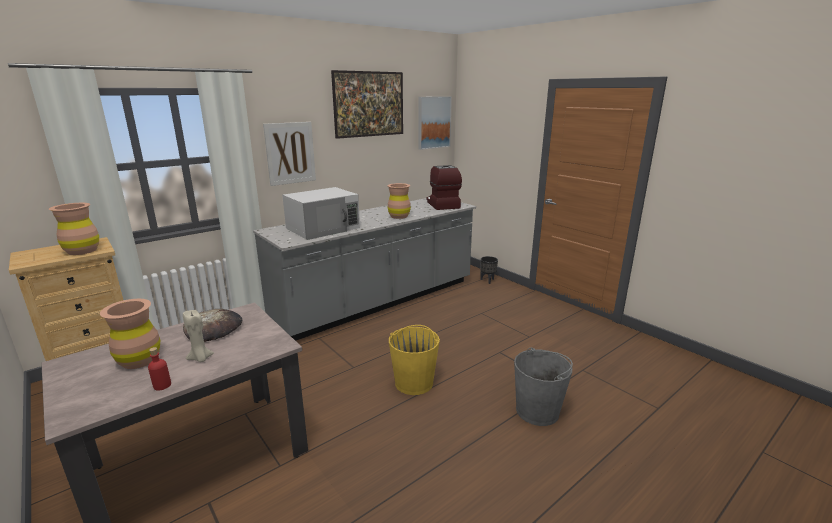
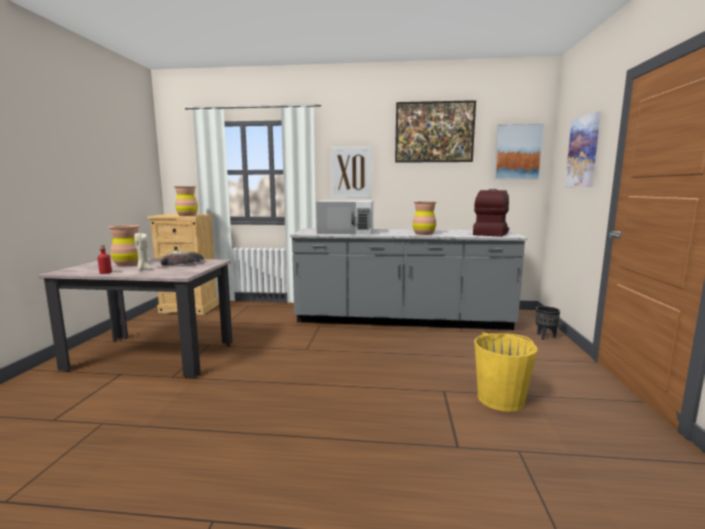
camera: 45 degrees right, 10 degrees down
(414, 382) = (326, 376): yellow bucket -> yellow bucket (501, 399)
(502, 131) = (583, 152): none -> picture
(537, 411) = (388, 451): grey bucket -> none

